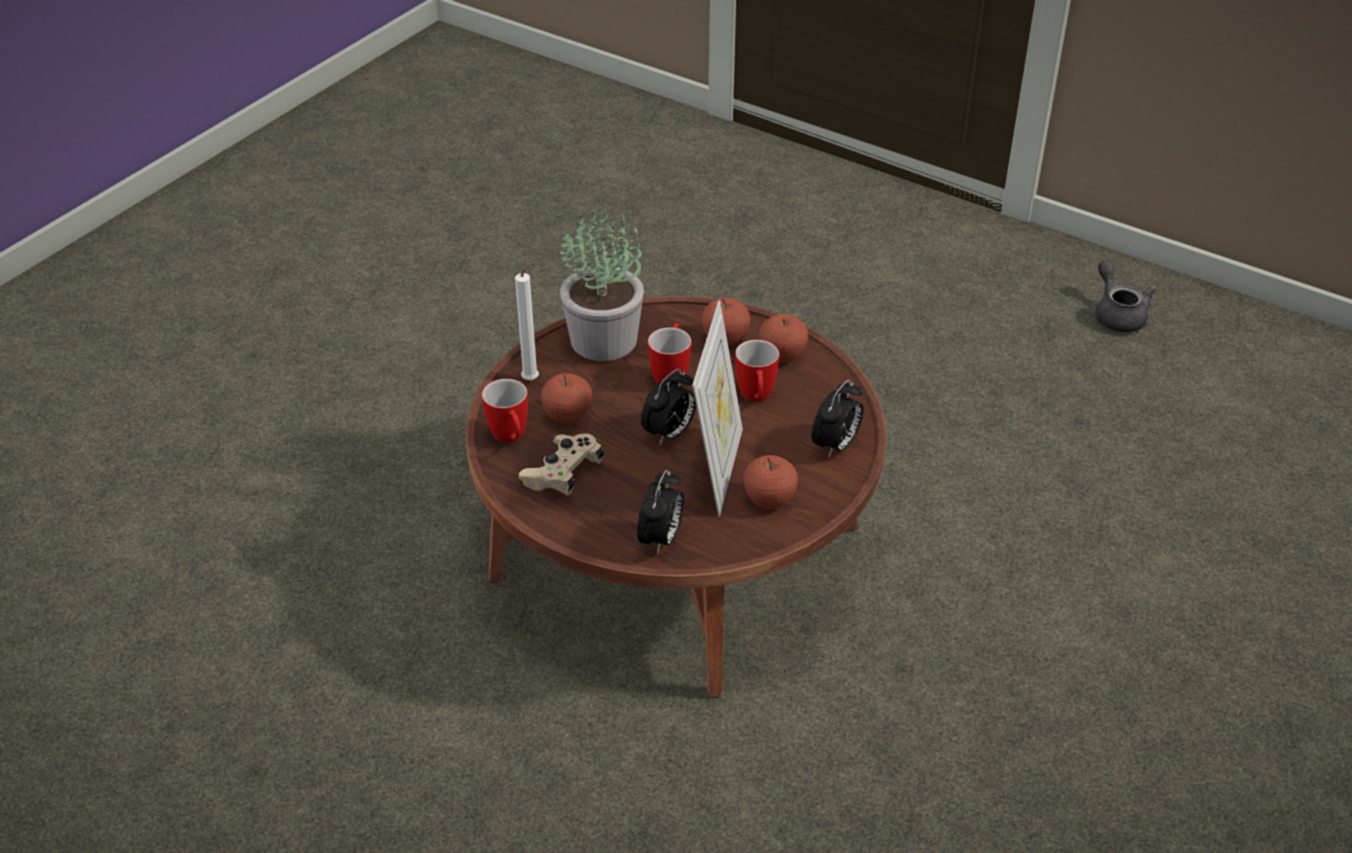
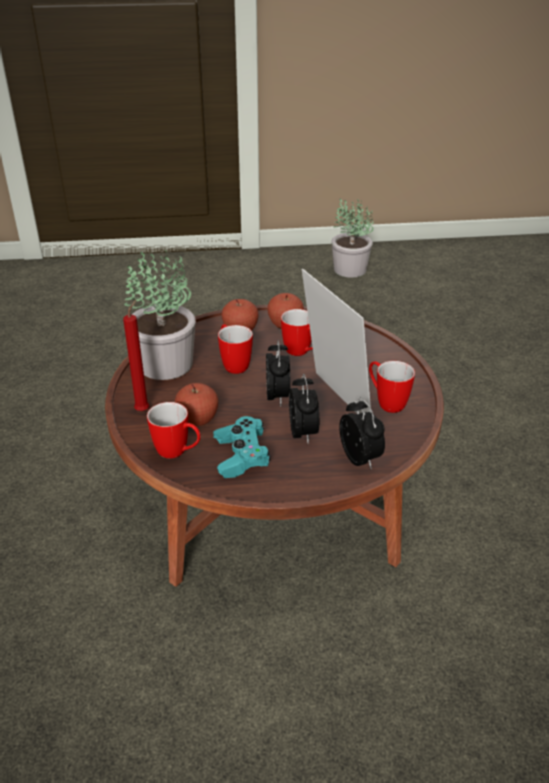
camera: 40 degrees left, 5 degrees down
(533, 379) = (144, 409): white candle -> red candle
(563, 474) = (241, 456): beige game controller -> turquoise game controller
(769, 500) = (386, 402): apple -> mug
(836, 446) = (379, 355): alarm clock -> alarm clock (303, 433)
(1117, 314) = (349, 270): grey teapot -> potted plant

